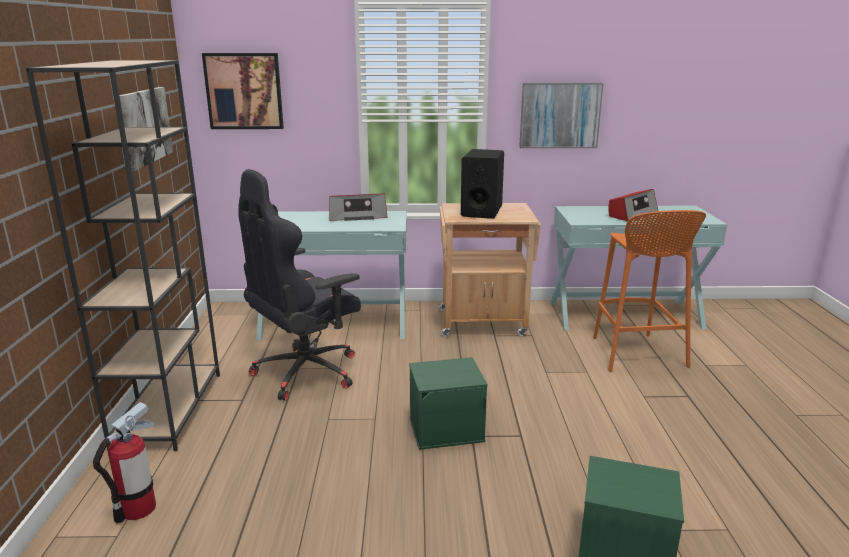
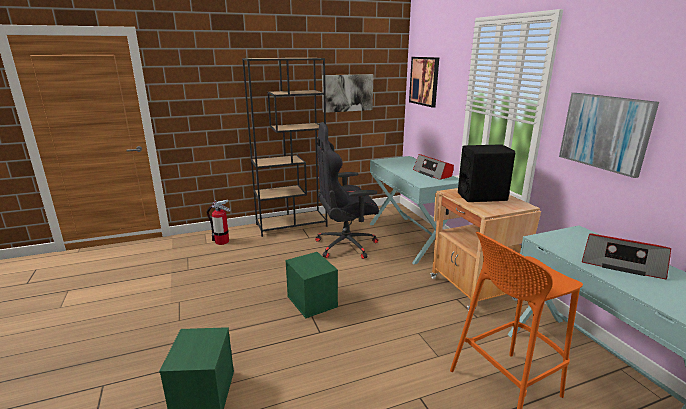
camera: 70 degrees right, 0 degrees up
(307, 372) = (346, 245): black office chair -> black office chair turned 45 degrees counterclockwise

